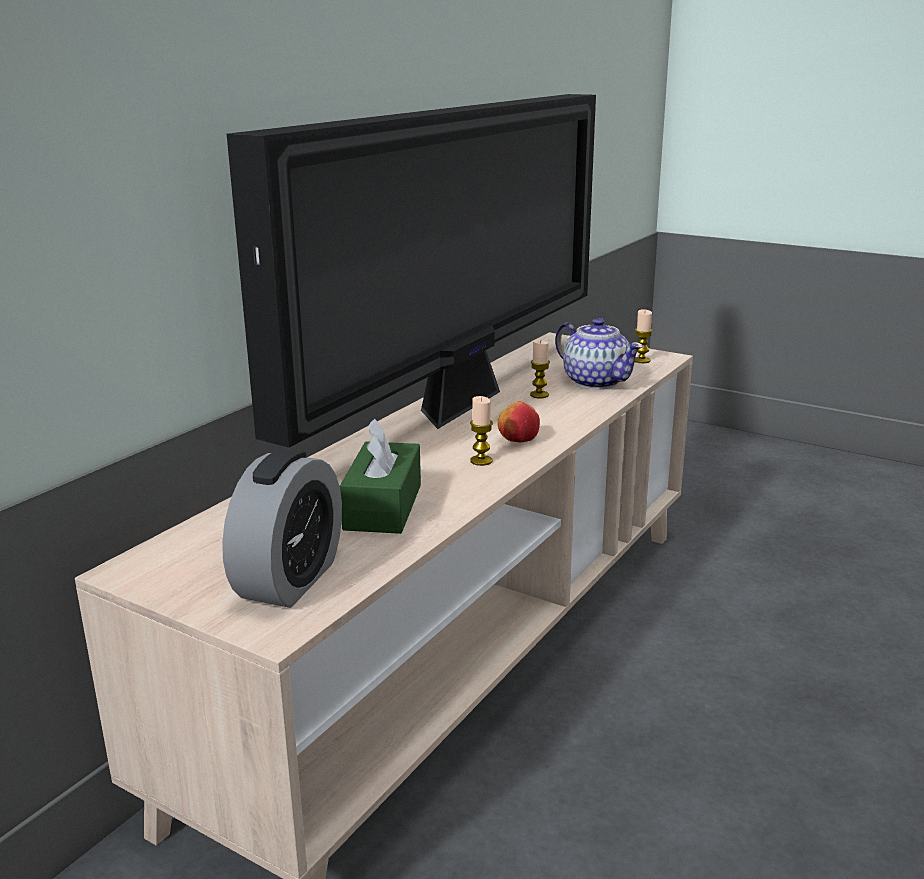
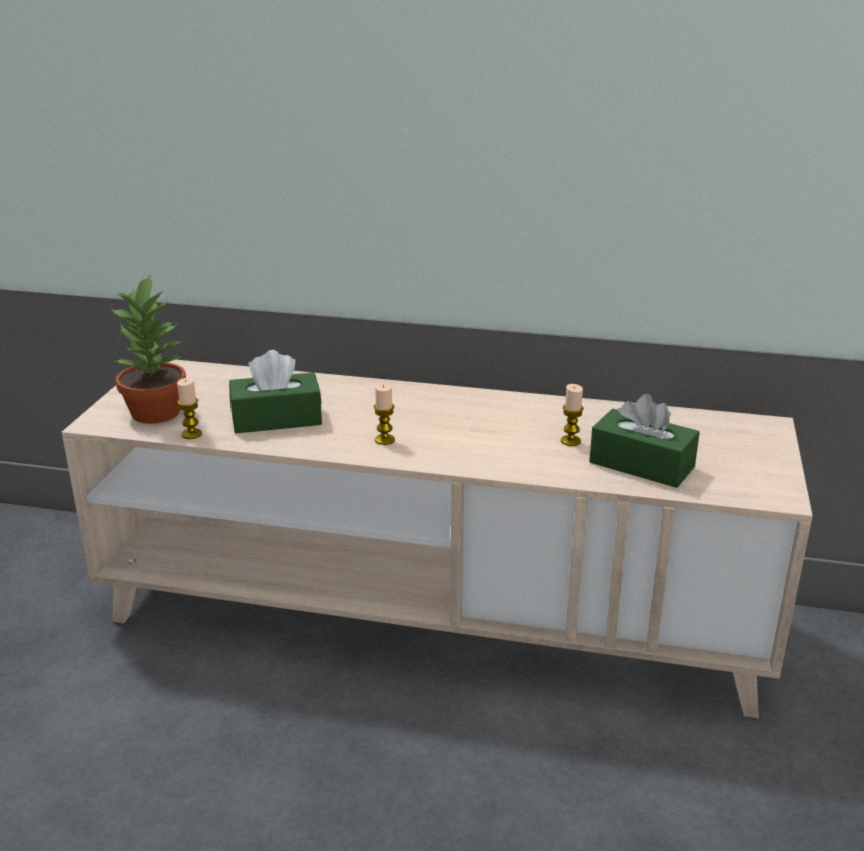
camera: 70 degrees right, 5 degrees up
(290, 580) = (157, 412): alarm clock -> potted plant
(460, 403) = (513, 409): television -> none
(518, 440) = (443, 448): apple -> none
(595, 381) = (641, 464): teapot -> green tissue box
(641, 360) = (747, 483): candle -> candle (191, 434)

